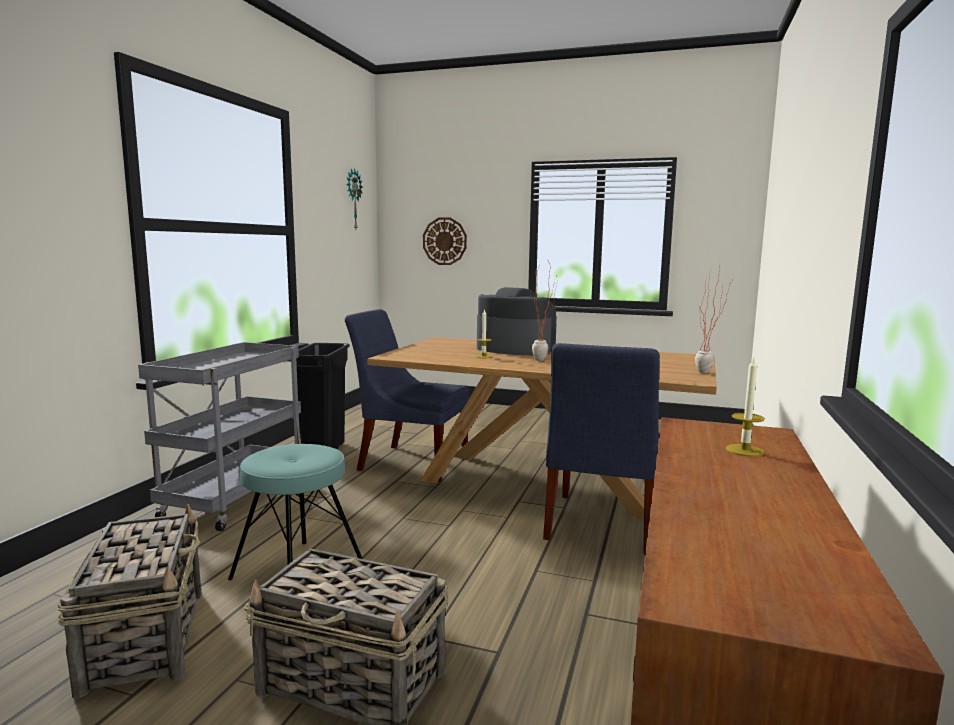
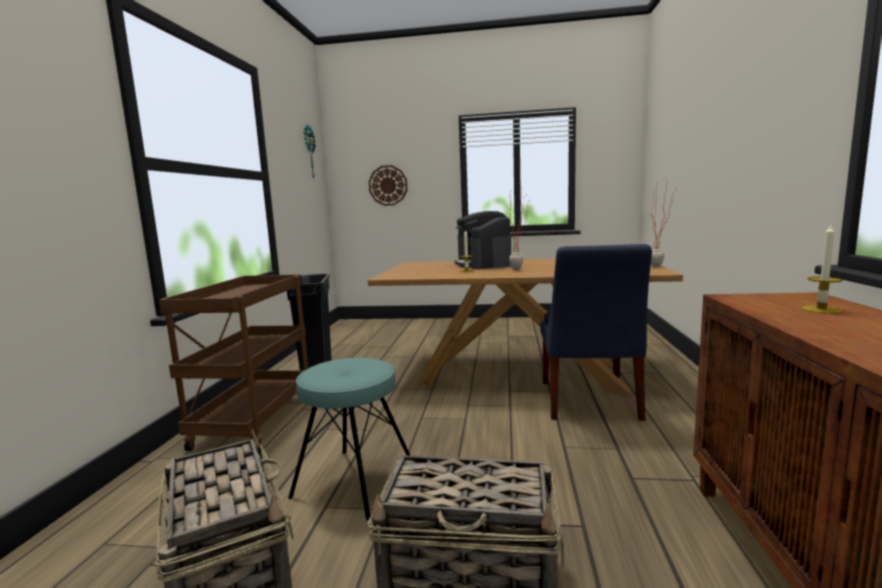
camera: 10 degrees left, 0 degrees up
(234, 498) = (254, 421): grey cart -> brown cart
(409, 462) = (397, 370): blue chair -> none
(514, 349) = (483, 264): coffee machine -> coffee machine turned 120 degrees counterclockwise

